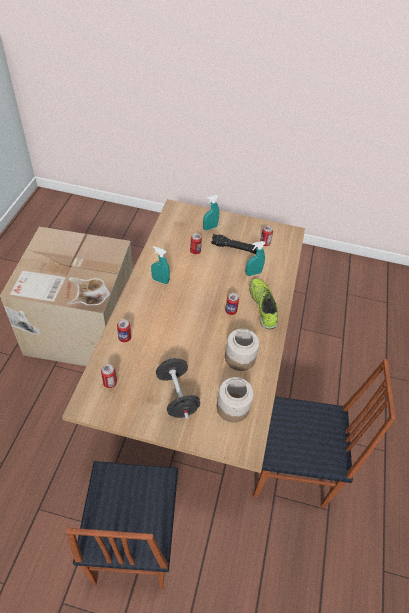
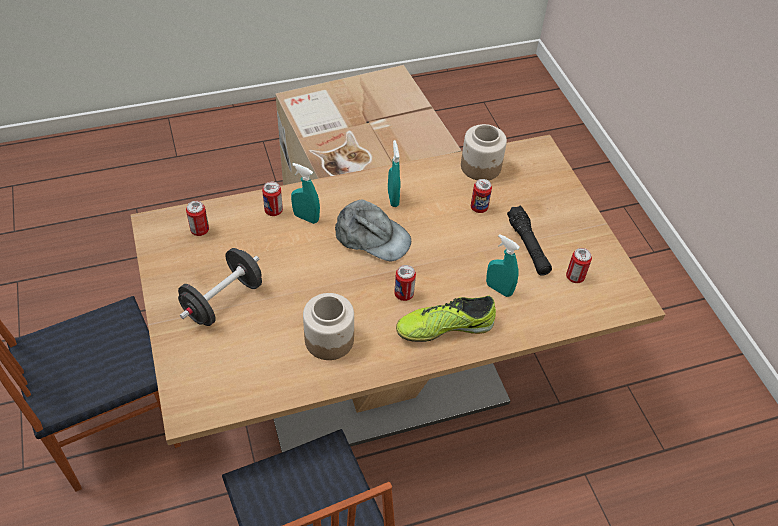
camera: 60 degrees right, 0 degrees up
(181, 303) = (372, 237): none -> grey cap
(210, 228) = (541, 202): turquoise spray bottle -> turquoise spray bottle (306, 218)
(233, 407) = (243, 367): jar -> jar (481, 167)
(263, 306) = (444, 327): shoe -> shoe turned 150 degrees counterclockwise

